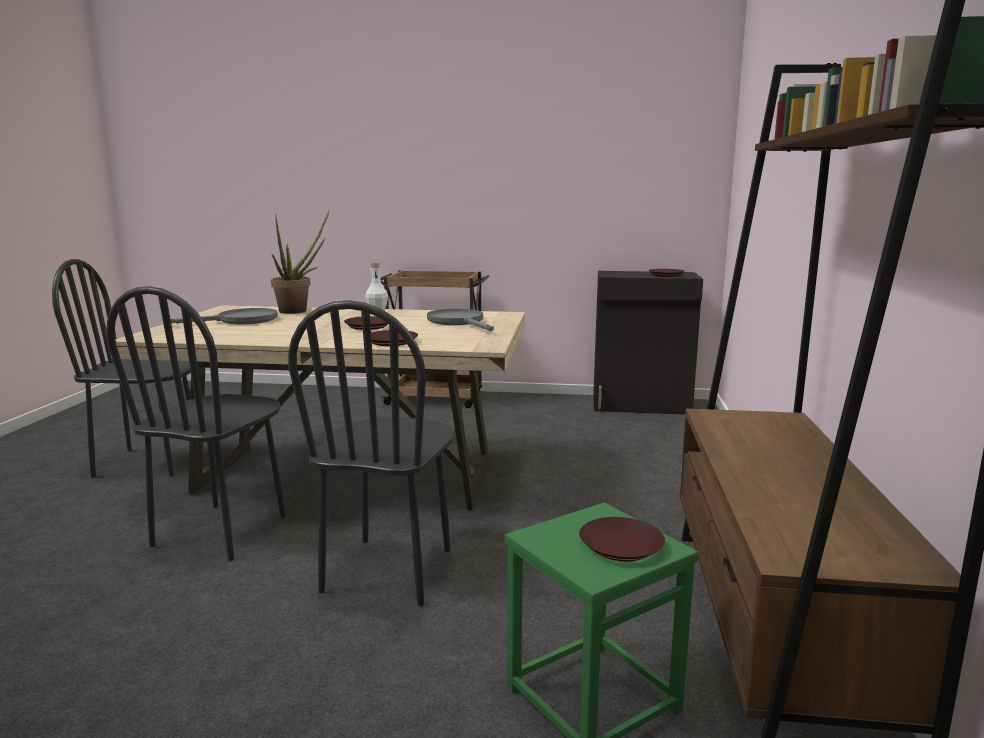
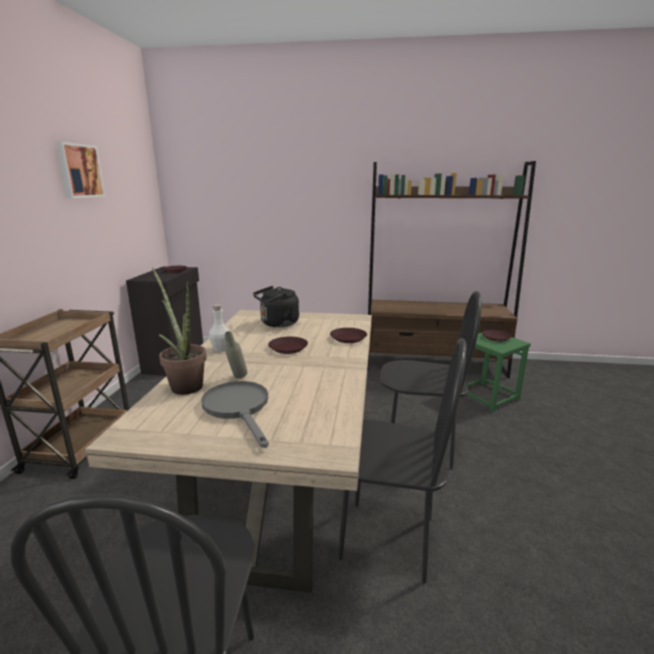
camera: 90 degrees left, 5 degrees up
(297, 318) = (237, 379): none -> grey bottle
(459, 322) = (277, 324): grey frying pan -> black kettle
(558, 135) = (79, 171): none -> picture

